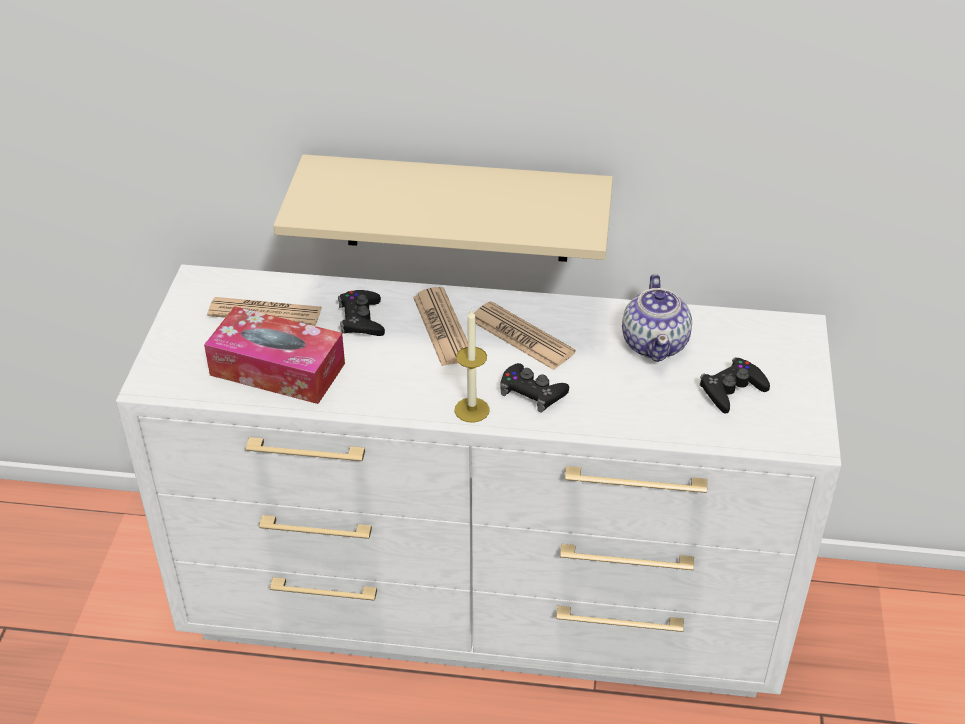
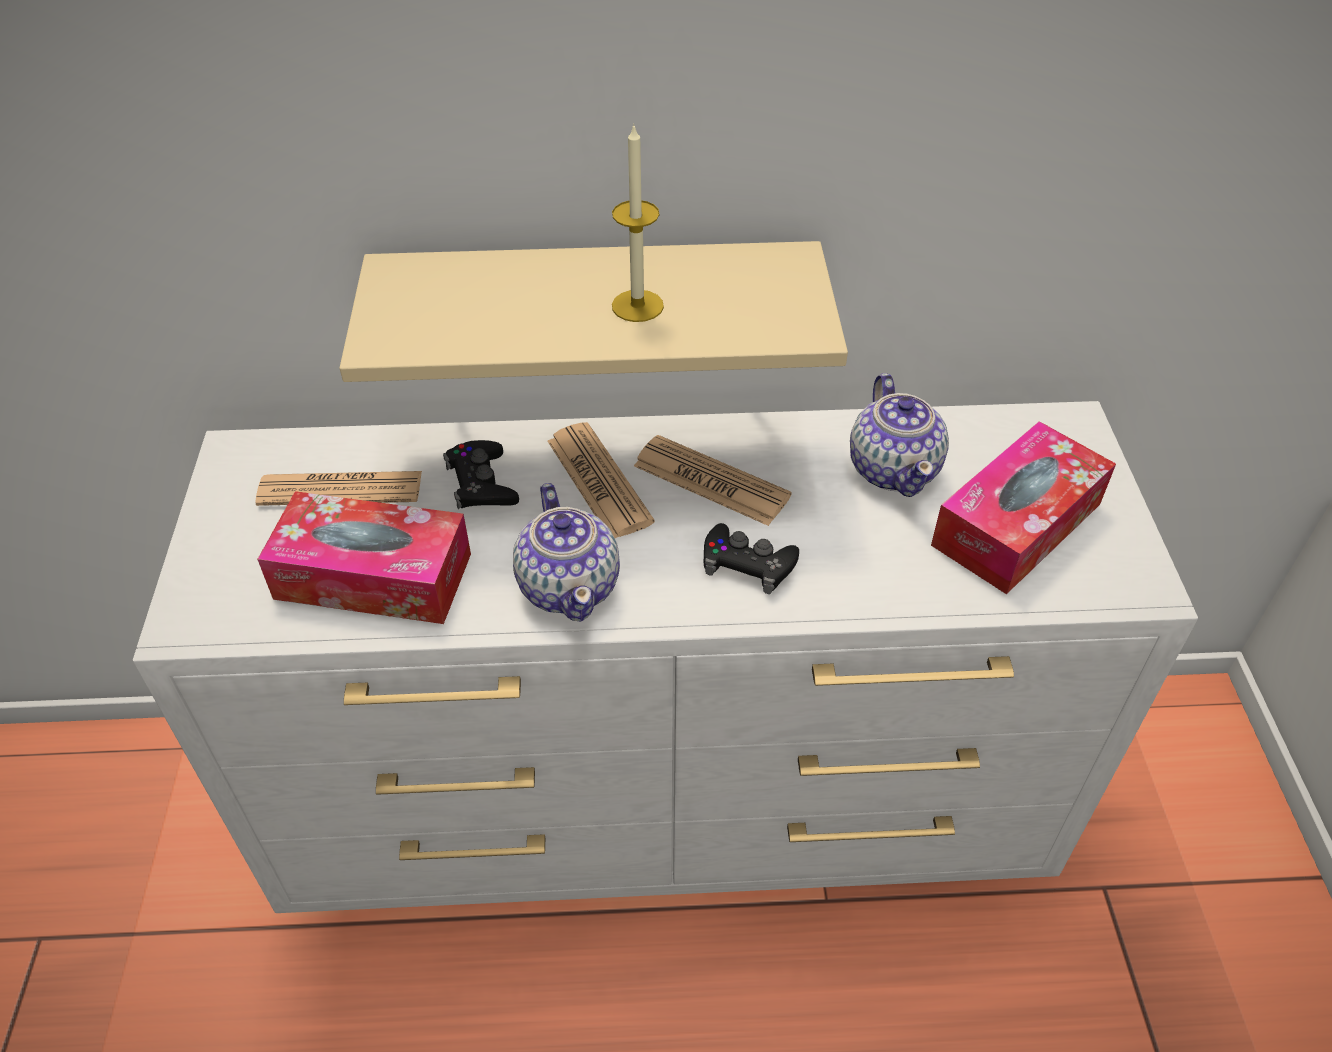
camera: 10 degrees left, 5 degrees up
(407, 391) = (570, 585): none -> teapot
(472, 410) = (669, 603): candle -> candle (637, 306)
(732, 390) = (1016, 524): black game controller -> tissue box

